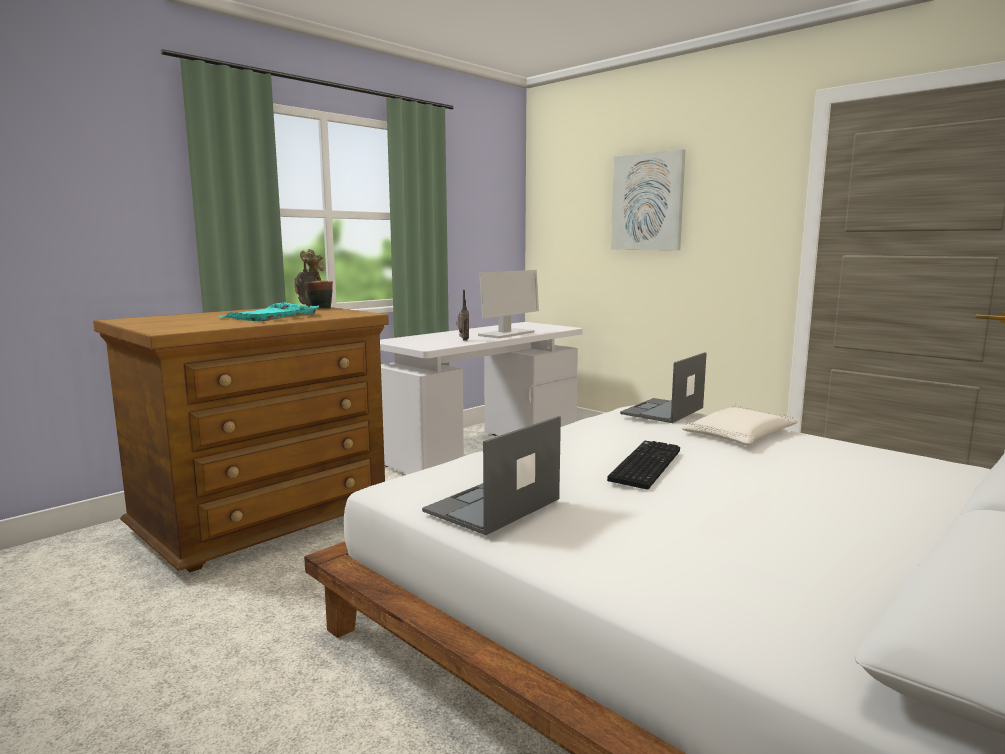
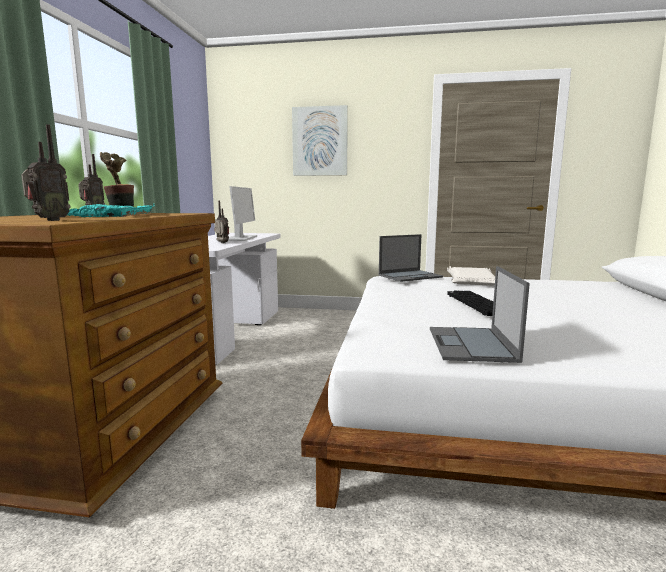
camera: 35 degrees left, 0 degrees up
(184, 326) = (48, 220): none -> radio
(662, 411) = (410, 276): laptop -> laptop turned 120 degrees counterclockwise

